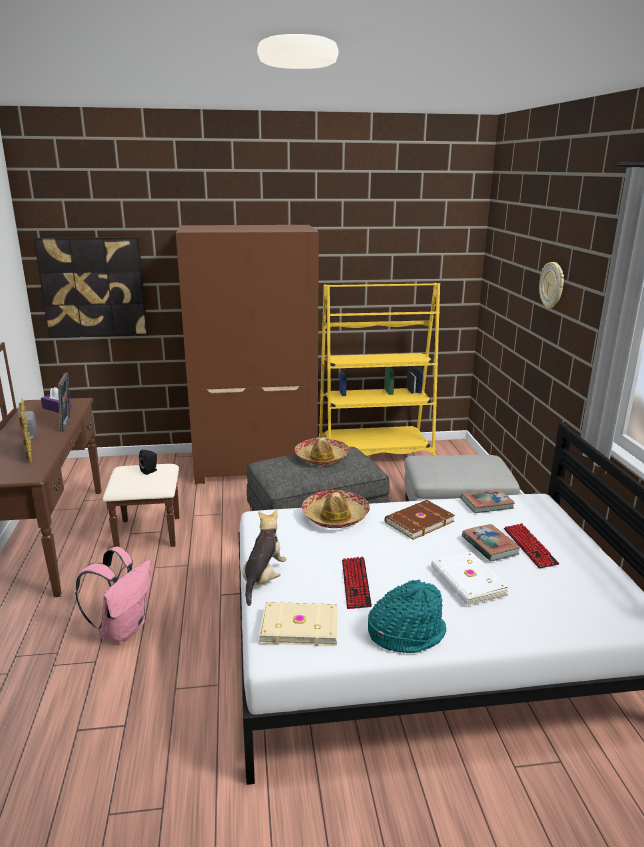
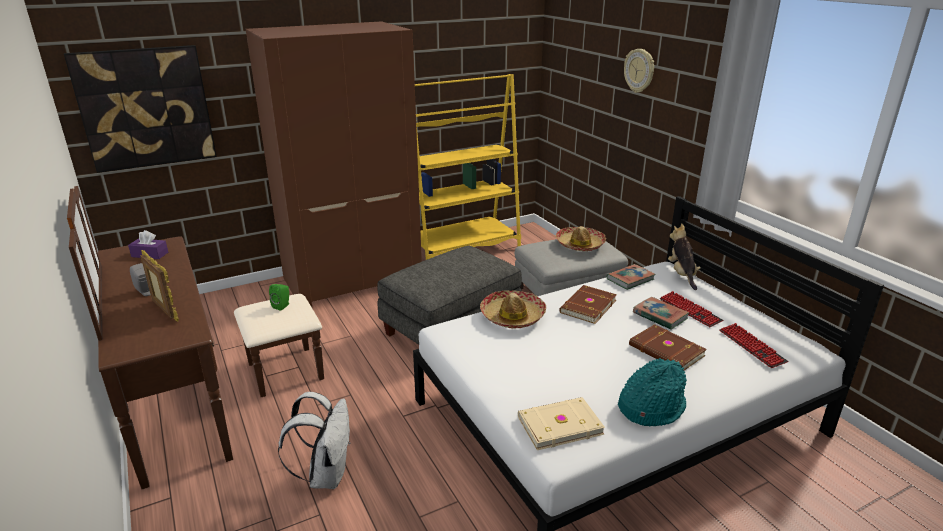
camera: 20 degrees left, 5 degrees up
(67, 424) = (181, 271): picture frame -> none
(123, 629) = (326, 474): pink backpack -> white backpack
(150, 471) = (282, 306): black speaker -> green speaker
(263, 579) = (491, 390): plush toy -> plush toy (681, 274)
(322, 457) = (451, 261): hat -> hat (580, 244)
(356, 583) = (577, 374): keyboard -> keyboard (751, 346)
(467, 581) = (666, 351): white book -> brown book

